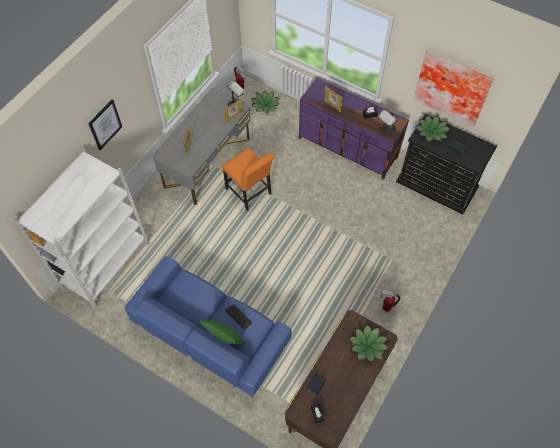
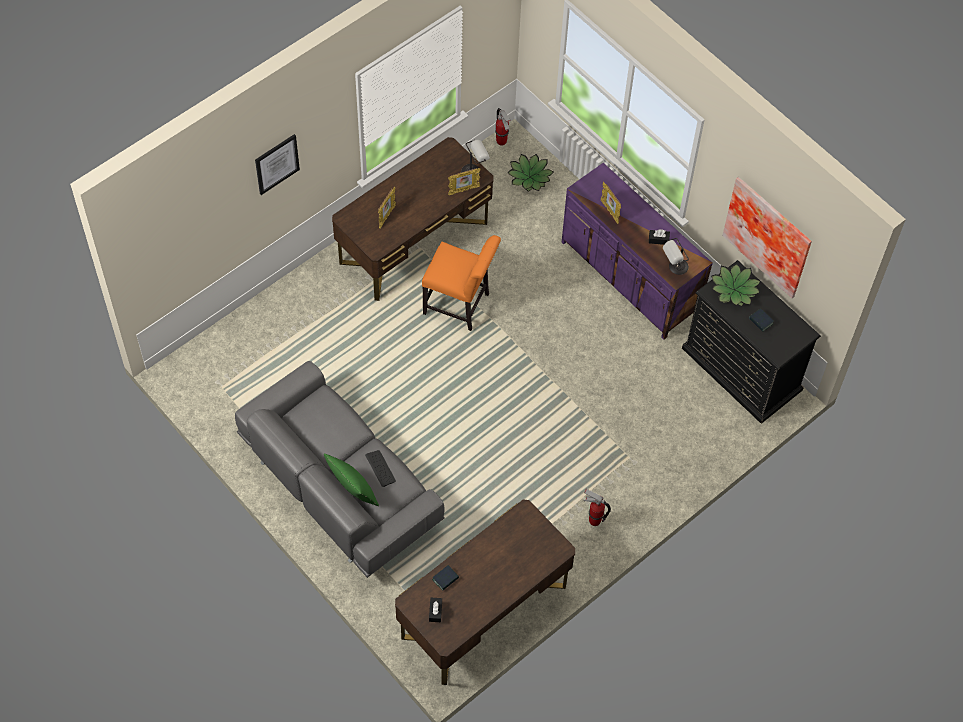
camera: 15 degrees right, 0 degrees up
(106, 265) = (226, 351): white bookcase -> none
(207, 162) = (414, 242): grey desk -> brown desk
(210, 334) = (340, 484): blue sofa -> grey sofa
(250, 193) = (460, 306): orange chair -> orange chair turned 45 degrees counterclockwise
(368, 346) = (532, 550): potted plant -> none

